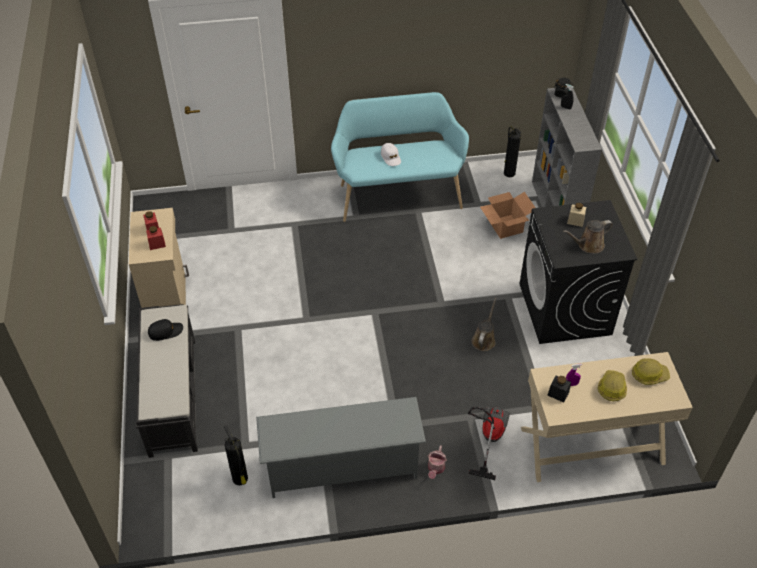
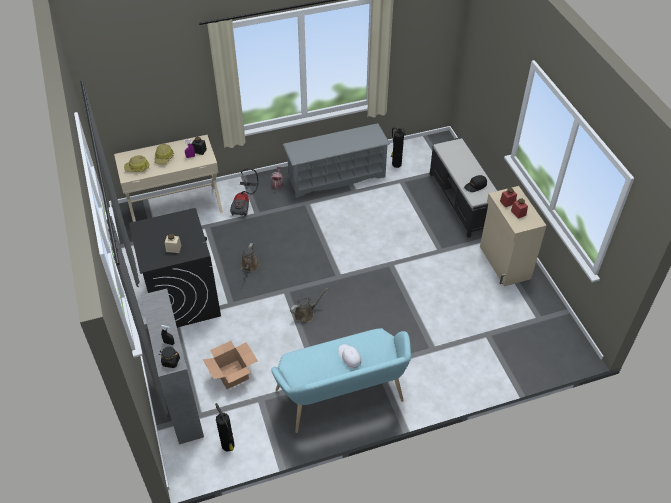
camera: 170 degrees right, 0 degrees up
(588, 245) = (166, 228): brown watering can -> brown watering can (306, 313)

